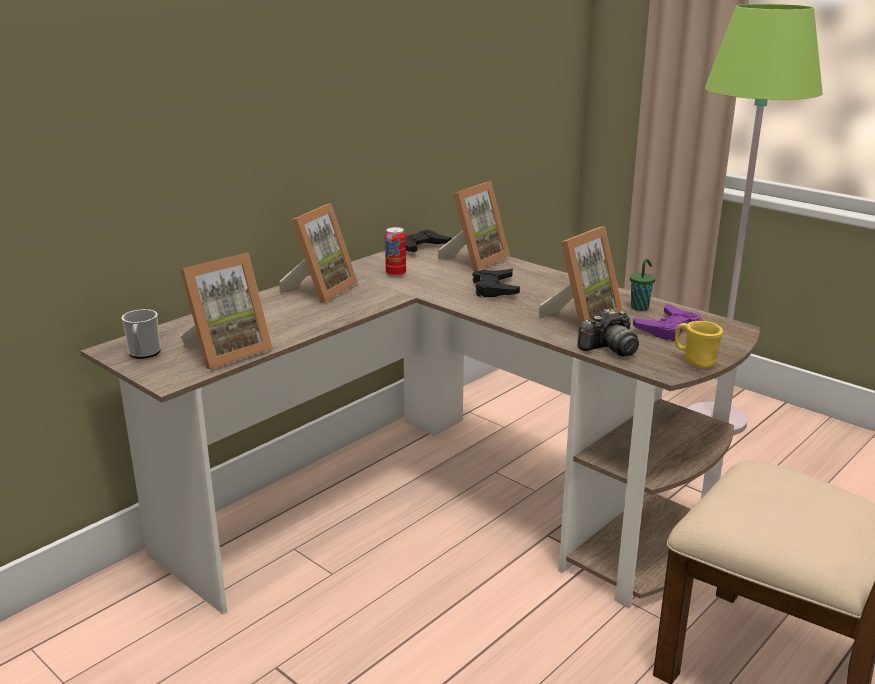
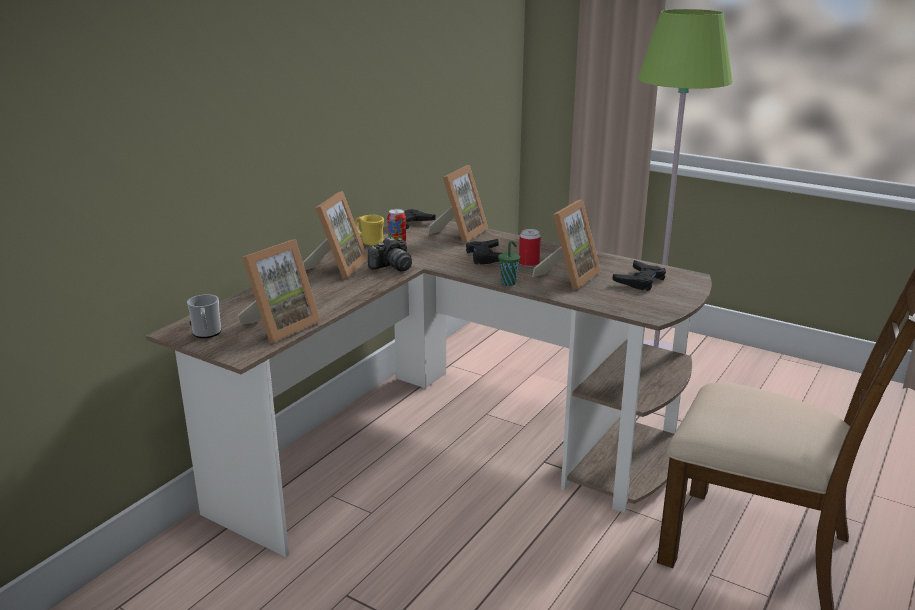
camera: 10 degrees left, 0 degrees up
(541, 299) = (529, 263): none -> can
(609, 348) = (600, 300): camera -> camera (392, 267)
(640, 307) = (611, 265): green cup -> green cup (509, 283)
(668, 329) = (640, 280): purple game controller -> black game controller
(695, 361) = (670, 305): yellow mug -> yellow mug (369, 242)

